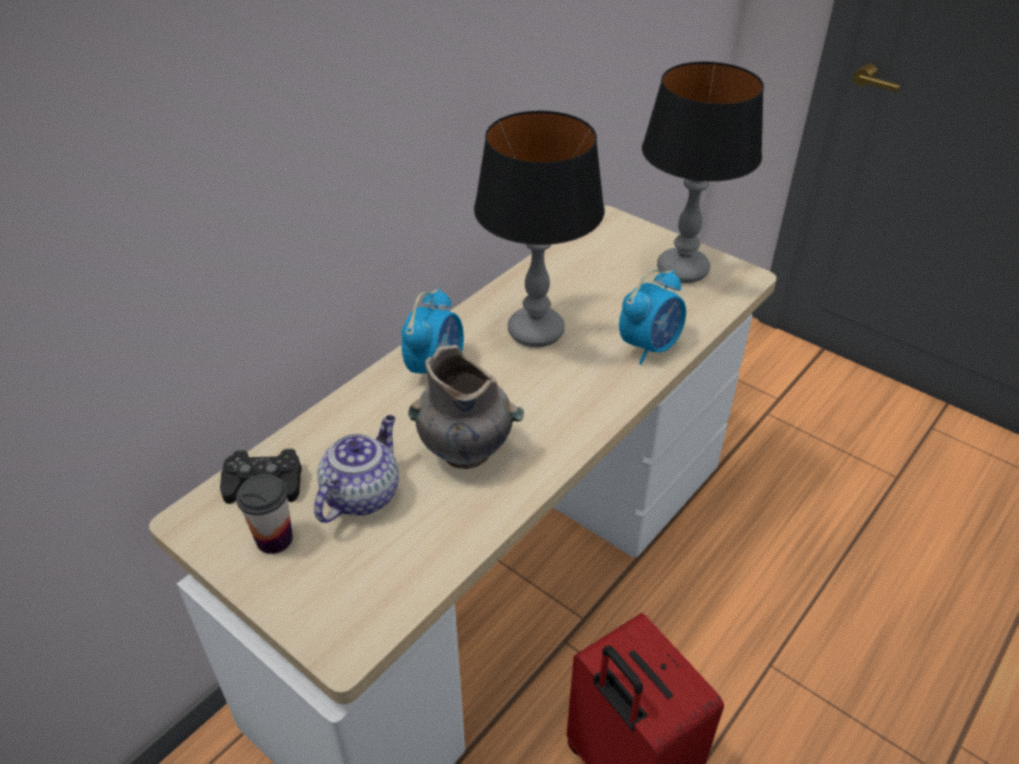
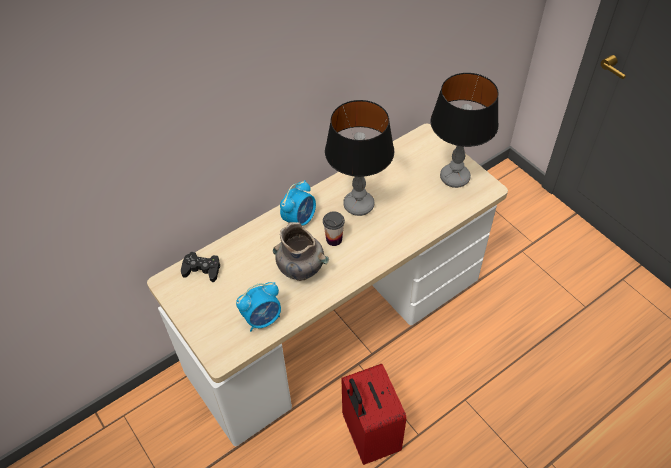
camera: 15 degrees right, 10 degrees up
(274, 539) = (201, 300): cup -> cup (334, 239)
(362, 494) = (246, 284): teapot -> none
(650, 346) = (416, 225): alarm clock -> alarm clock (263, 319)

